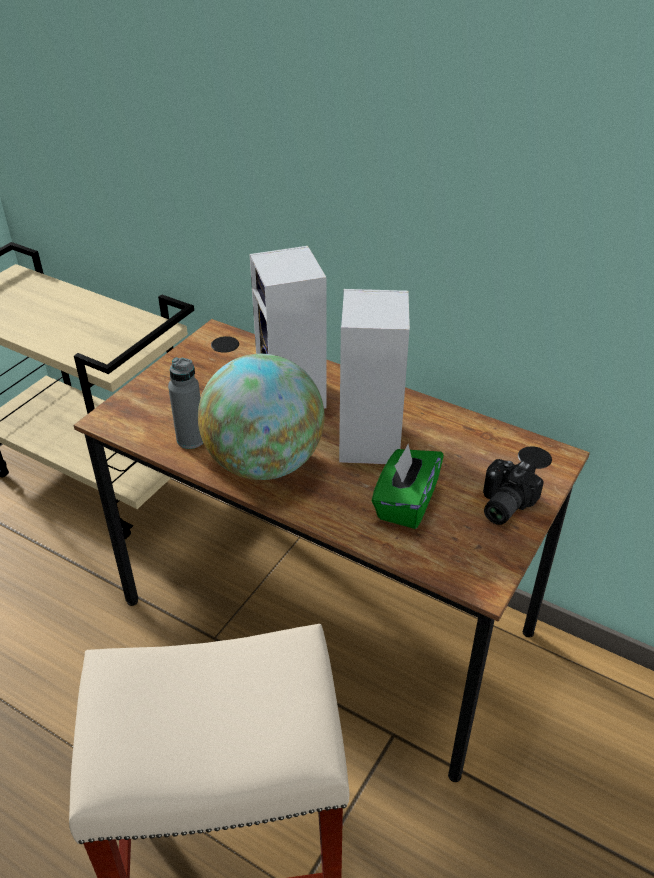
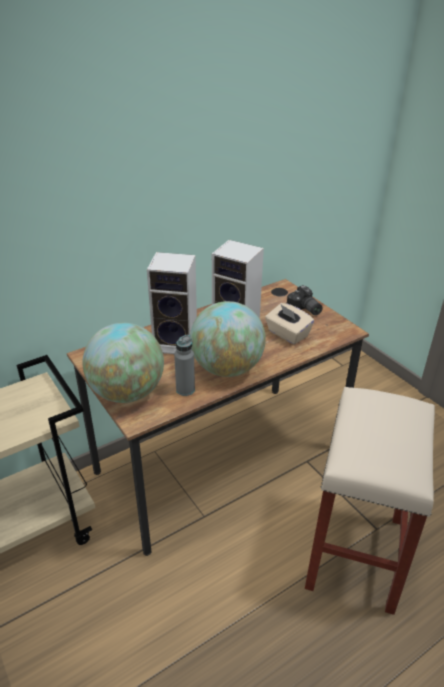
camera: 65 degrees left, 5 degrees down
(158, 392) = (127, 393): none -> globe
(405, 503) = (287, 334): green tissue box -> beige tissue box

